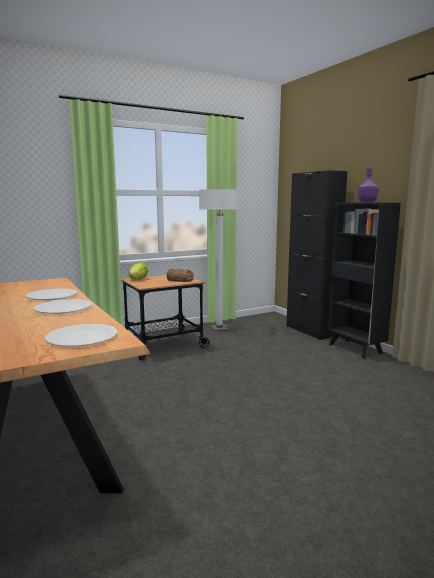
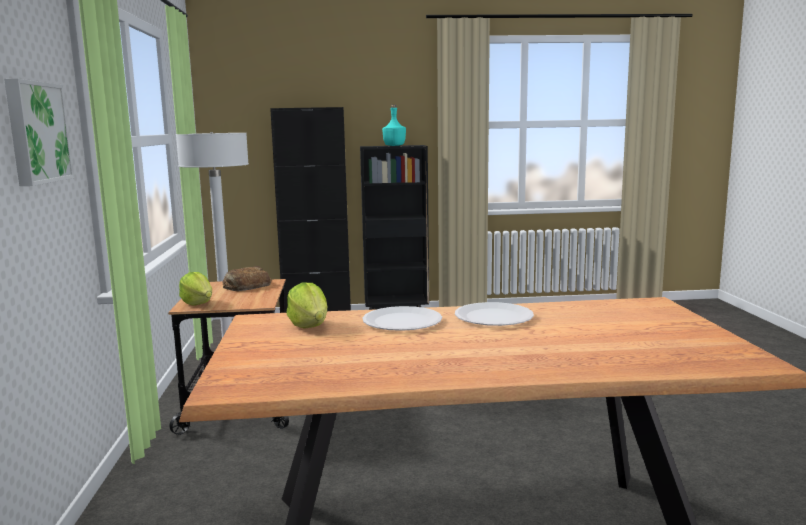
camera: 65 degrees left, 0 degrees up
(38, 184) = (36, 132): none -> picture
(44, 286) = (309, 325): none -> lettuce
(82, 337) = (637, 312): white plate -> none
(367, 202) = (394, 145): purple bottle -> turquoise bottle

